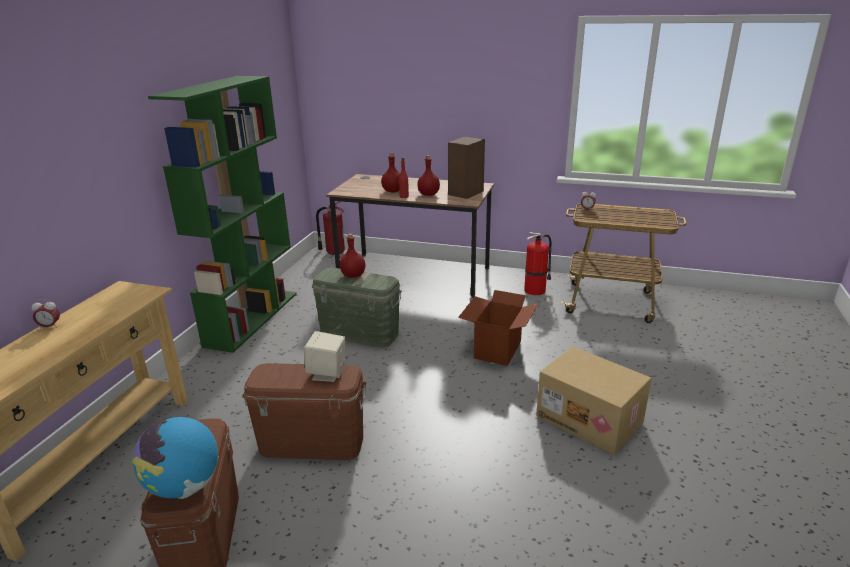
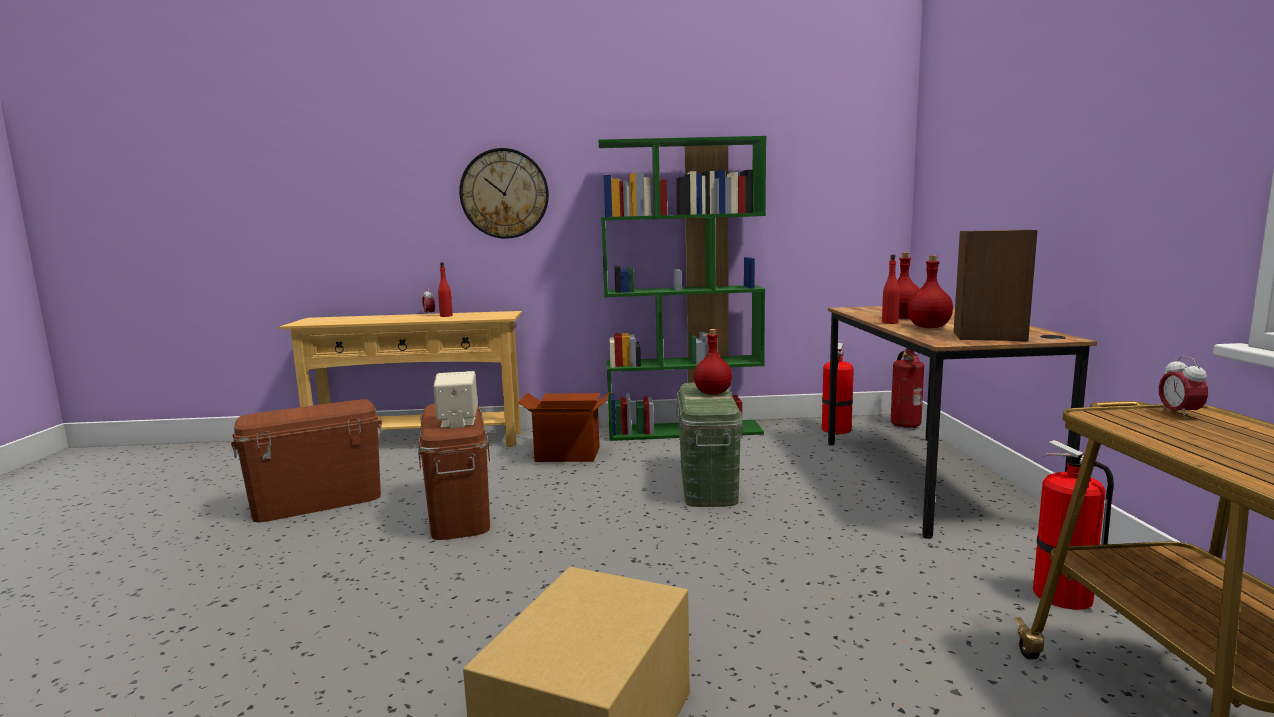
camera: 70 degrees right, 15 degrees down
(75, 164) = (504, 194): none -> wall clock
(85, 318) = (446, 316): none -> red bottle
(184, 487) = (268, 417): globe -> none
(318, 271) = (836, 430): none -> fire extinguisher
(496, 350) = (764, 590): cardboard box -> cardboard box (567, 454)

